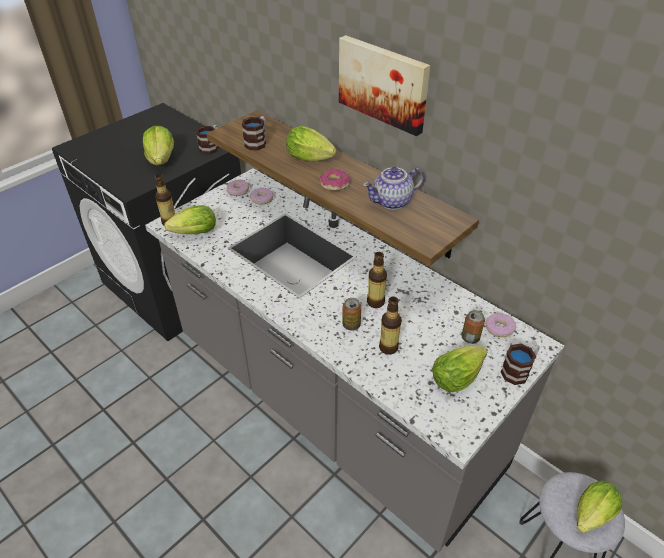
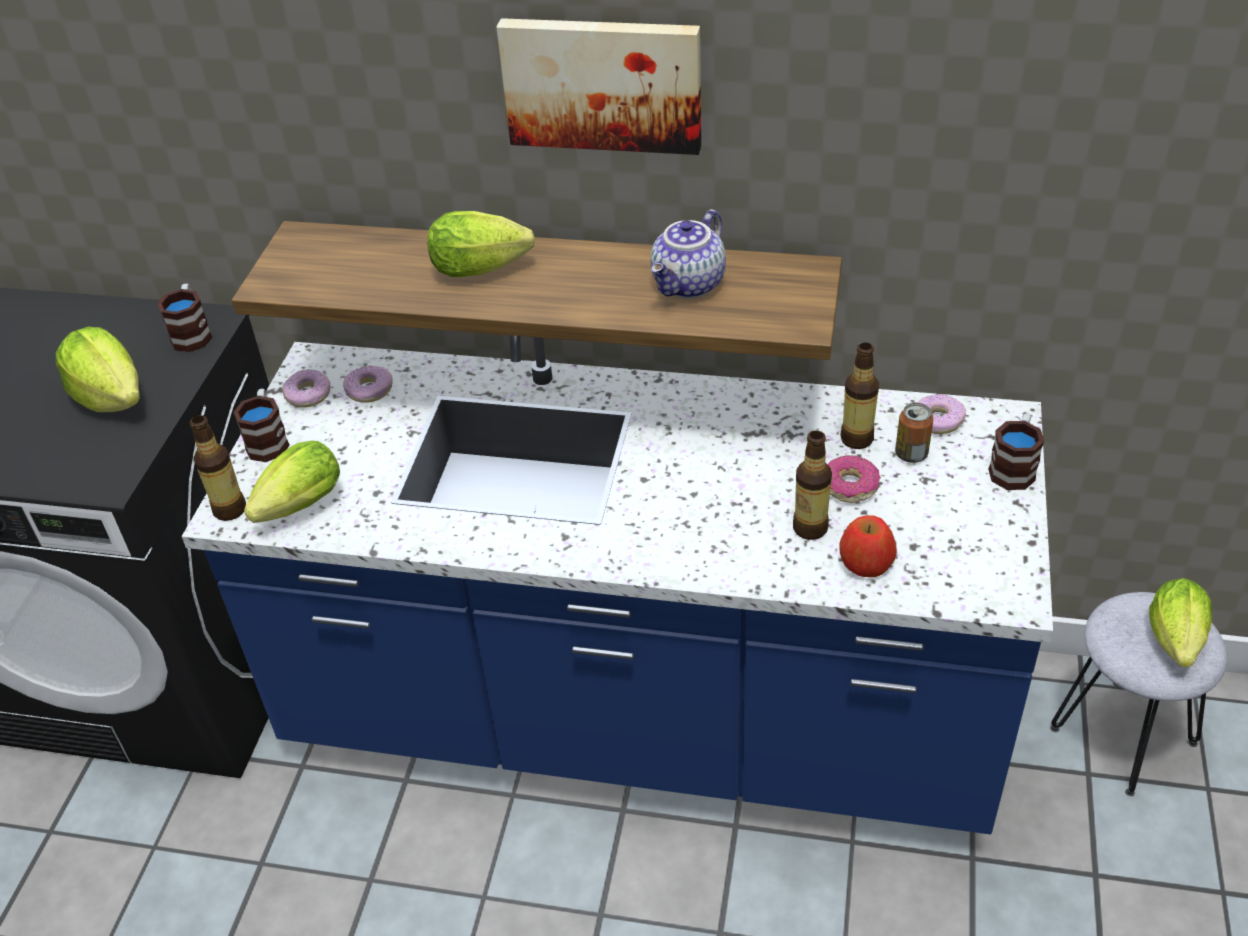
camera: 30 degrees left, 0 degrees up
(257, 142) = (352, 278): mug -> mug (268, 440)
(332, 402) = (640, 715): grey counter -> blue counter
(334, 184) = (567, 295): donut -> donut (849, 486)
(351, 325) = (723, 523): can -> none
(375, 302) = (728, 470): bottle -> bottle (856, 439)
(400, 377) = (866, 562): none -> apple
(459, 376) = (944, 517): lettuce -> none

